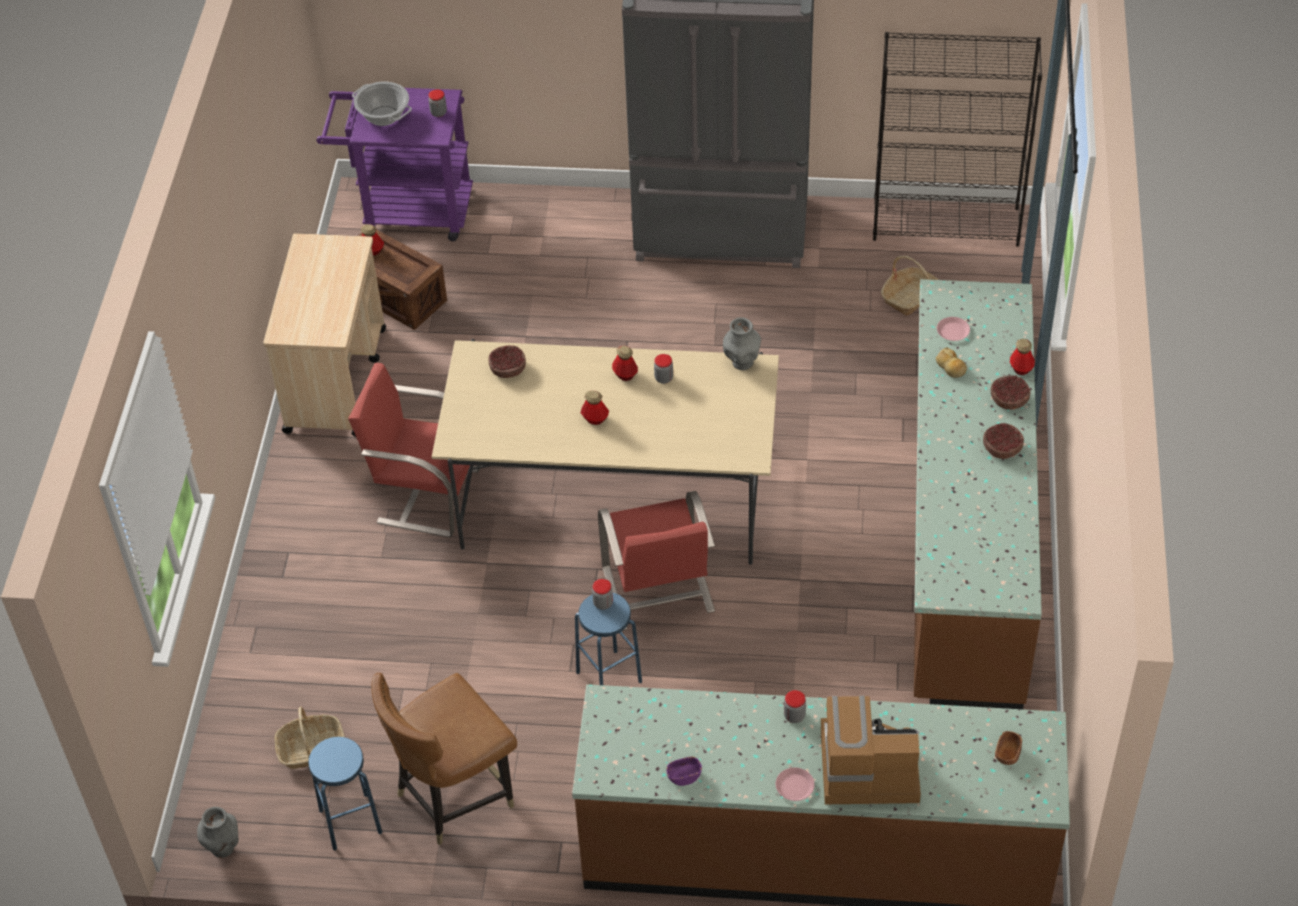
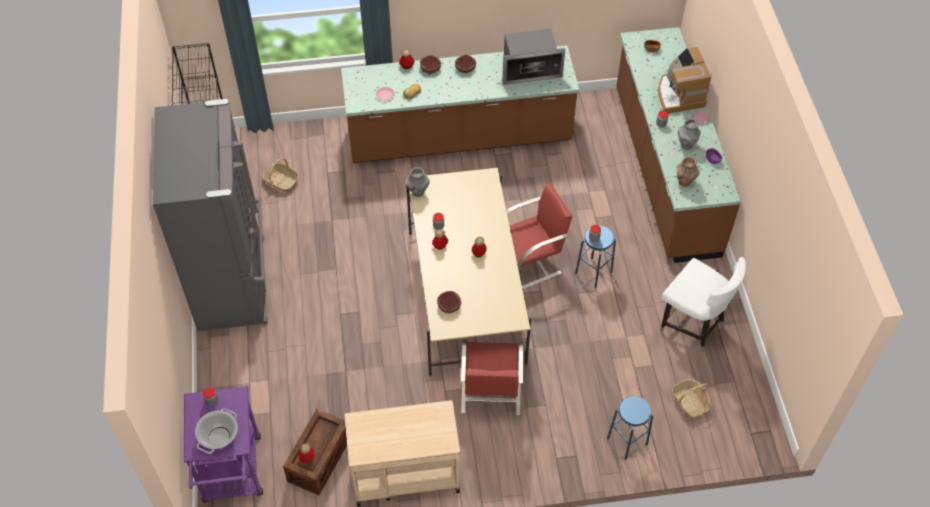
camera: 105 degrees left, 5 degrees up
(223, 848) = (767, 427): grey vase -> grey vase (686, 145)
(350, 821) = (726, 369): blue stool -> blue stool (627, 441)
(453, 796) = (692, 325): brown chair -> white chair
(642, 715) = (684, 182): none -> brown vase
(982, 541) = (529, 69): none -> microwave

